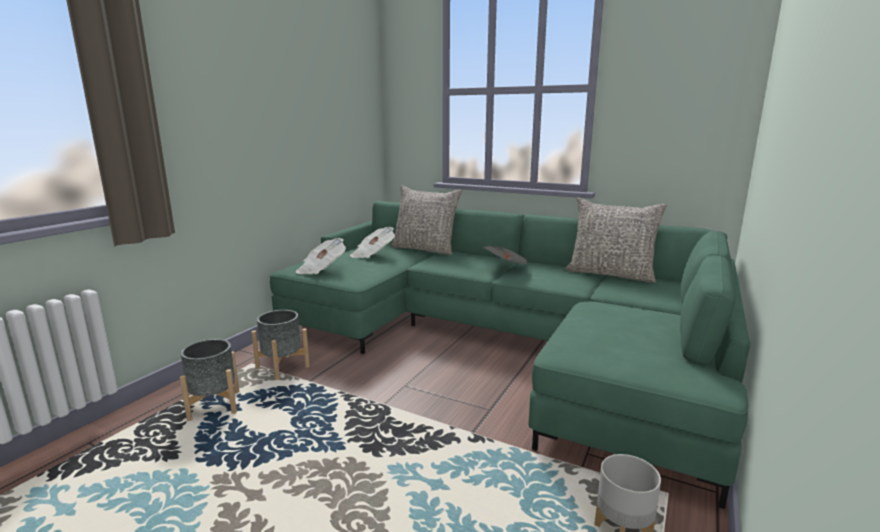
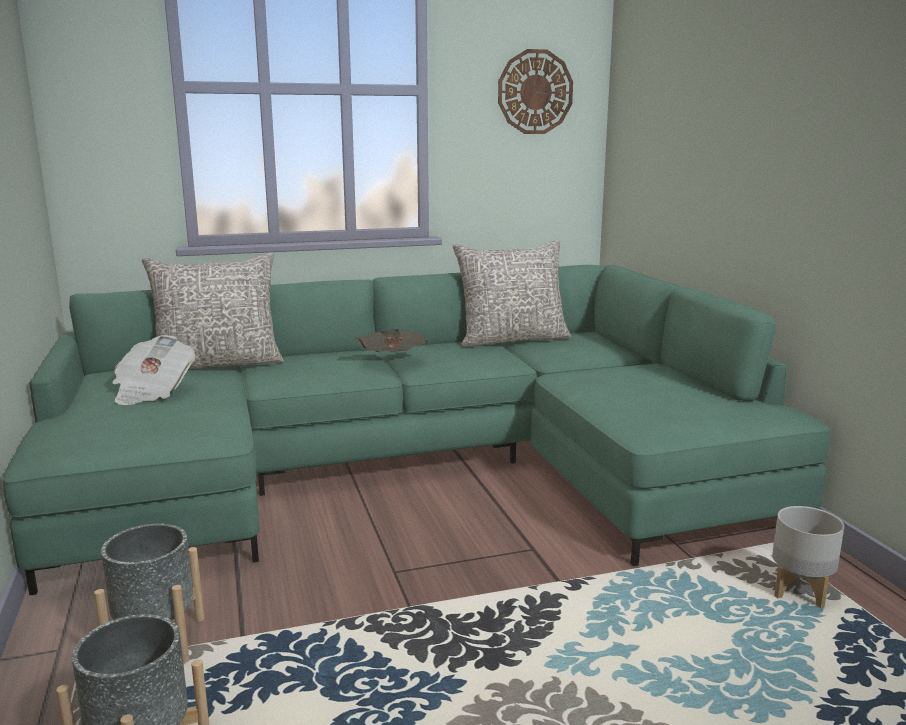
camera: 45 degrees left, 0 degrees up
(321, 269) = (116, 438): newspaper -> none
(687, 85) = (535, 92): none -> wall clock

